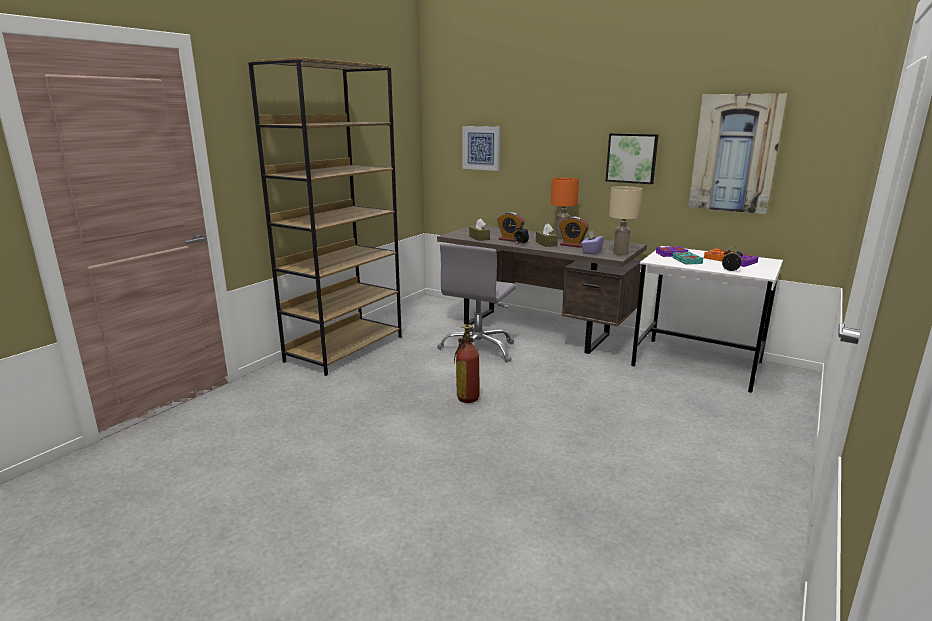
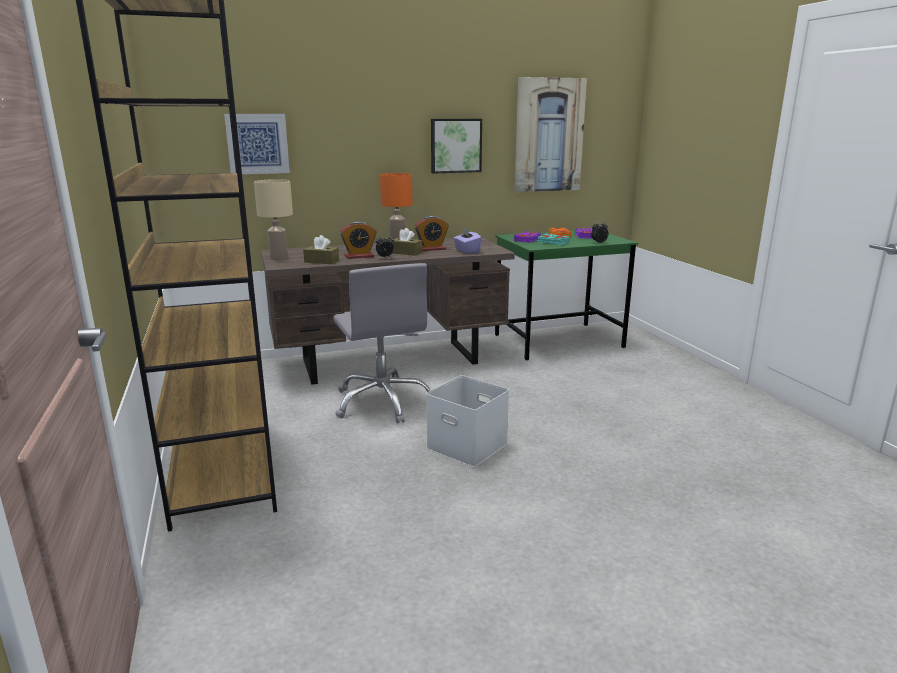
camera: 50 degrees left, 0 degrees up
(466, 394) = (469, 446): fire extinguisher -> white storage box
(621, 253) = (492, 247): beige table lamp -> beige table lamp (279, 258)
(697, 364) = (558, 341): white desk -> green desk

